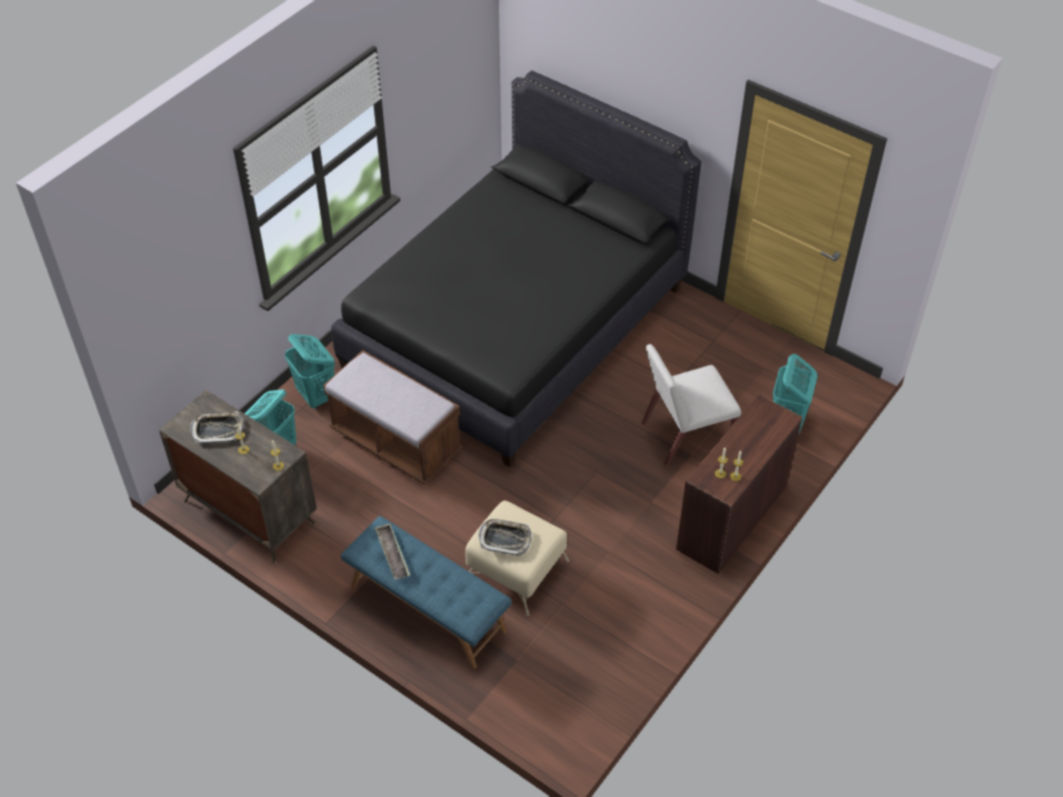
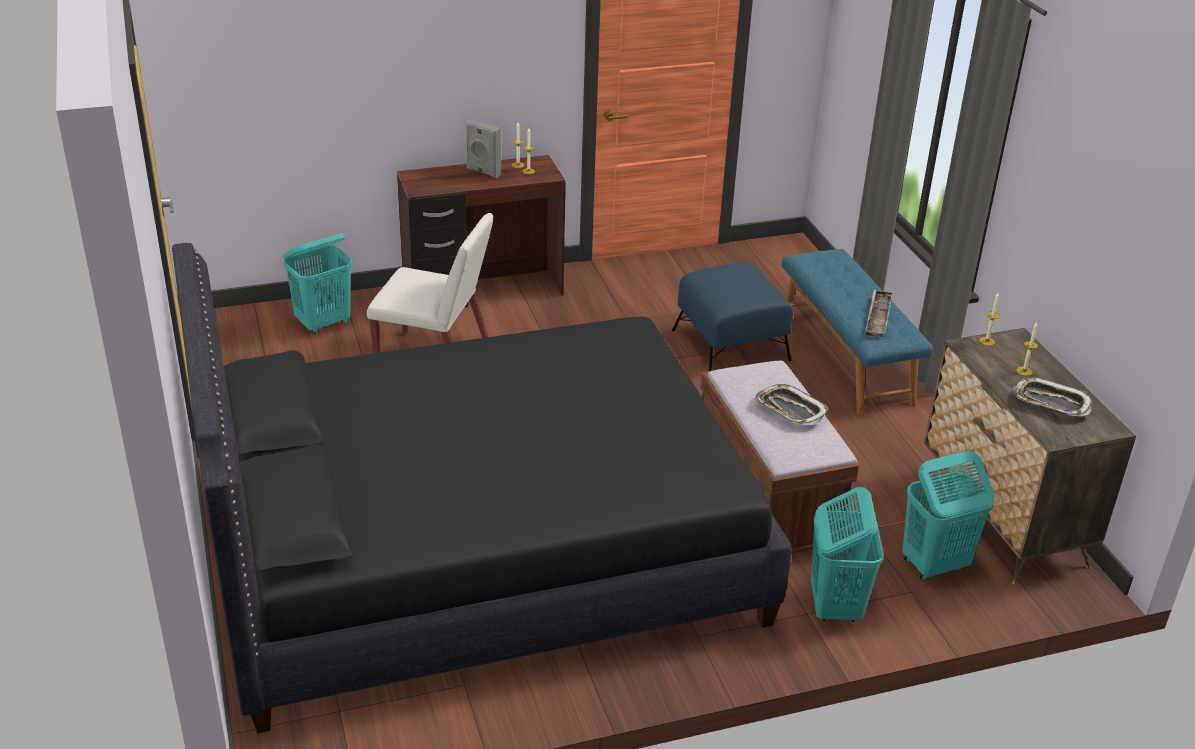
camera: 145 degrees left, 15 degrees down
(505, 539) = (751, 284): tray -> tray (789, 409)
(516, 569) = (730, 345): beige ottoman -> blue ottoman
(747, 452) = (483, 172): none -> grey speaker

